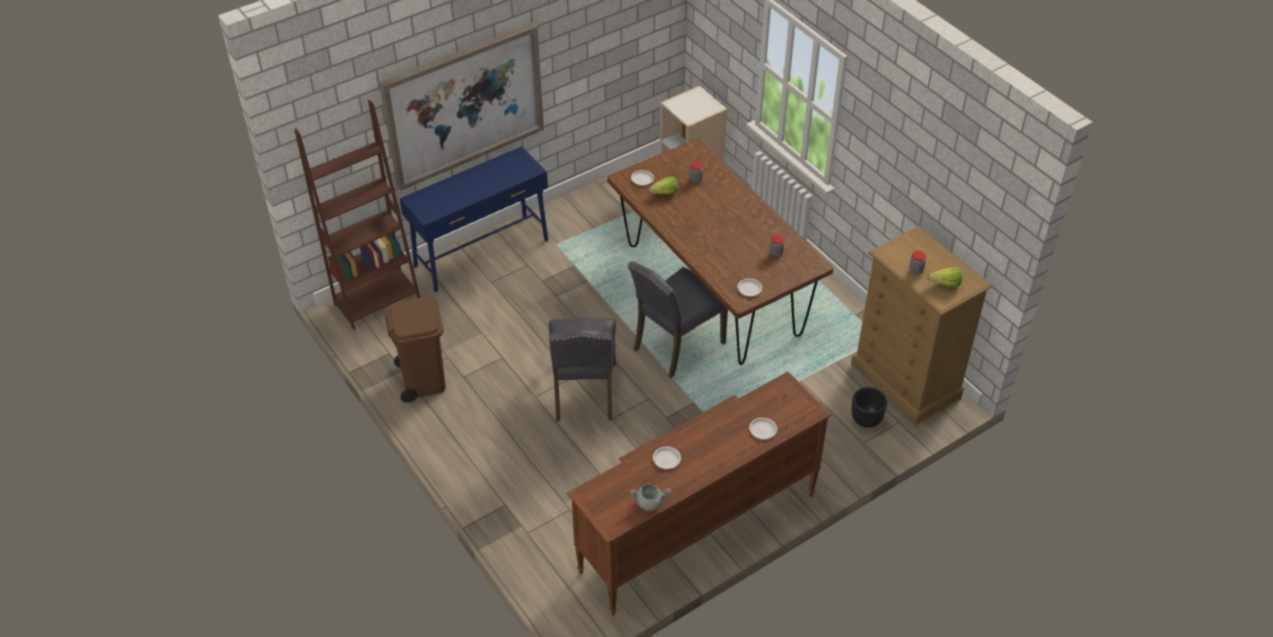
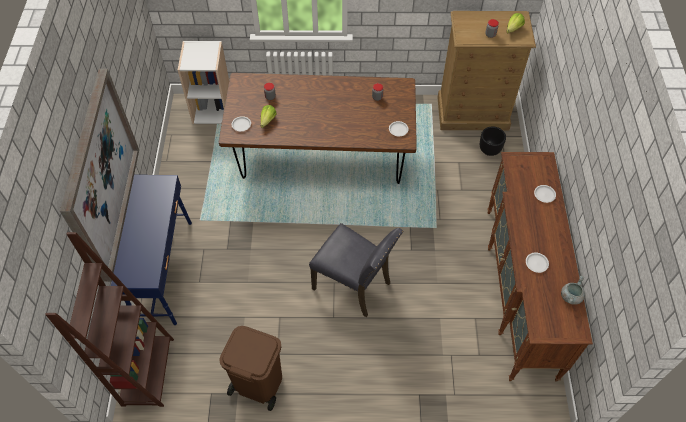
camera: 55 degrees left, 10 degrees up
(676, 346) = (354, 207): grey chair -> none

